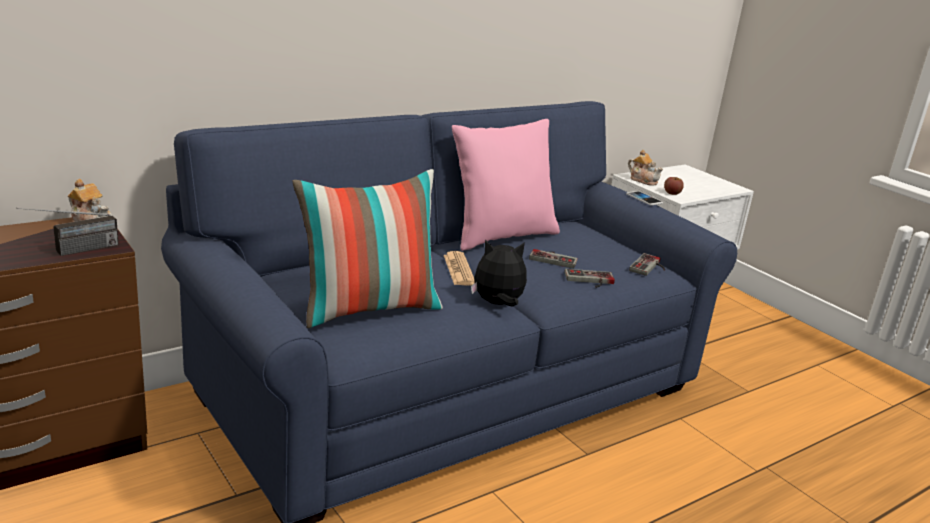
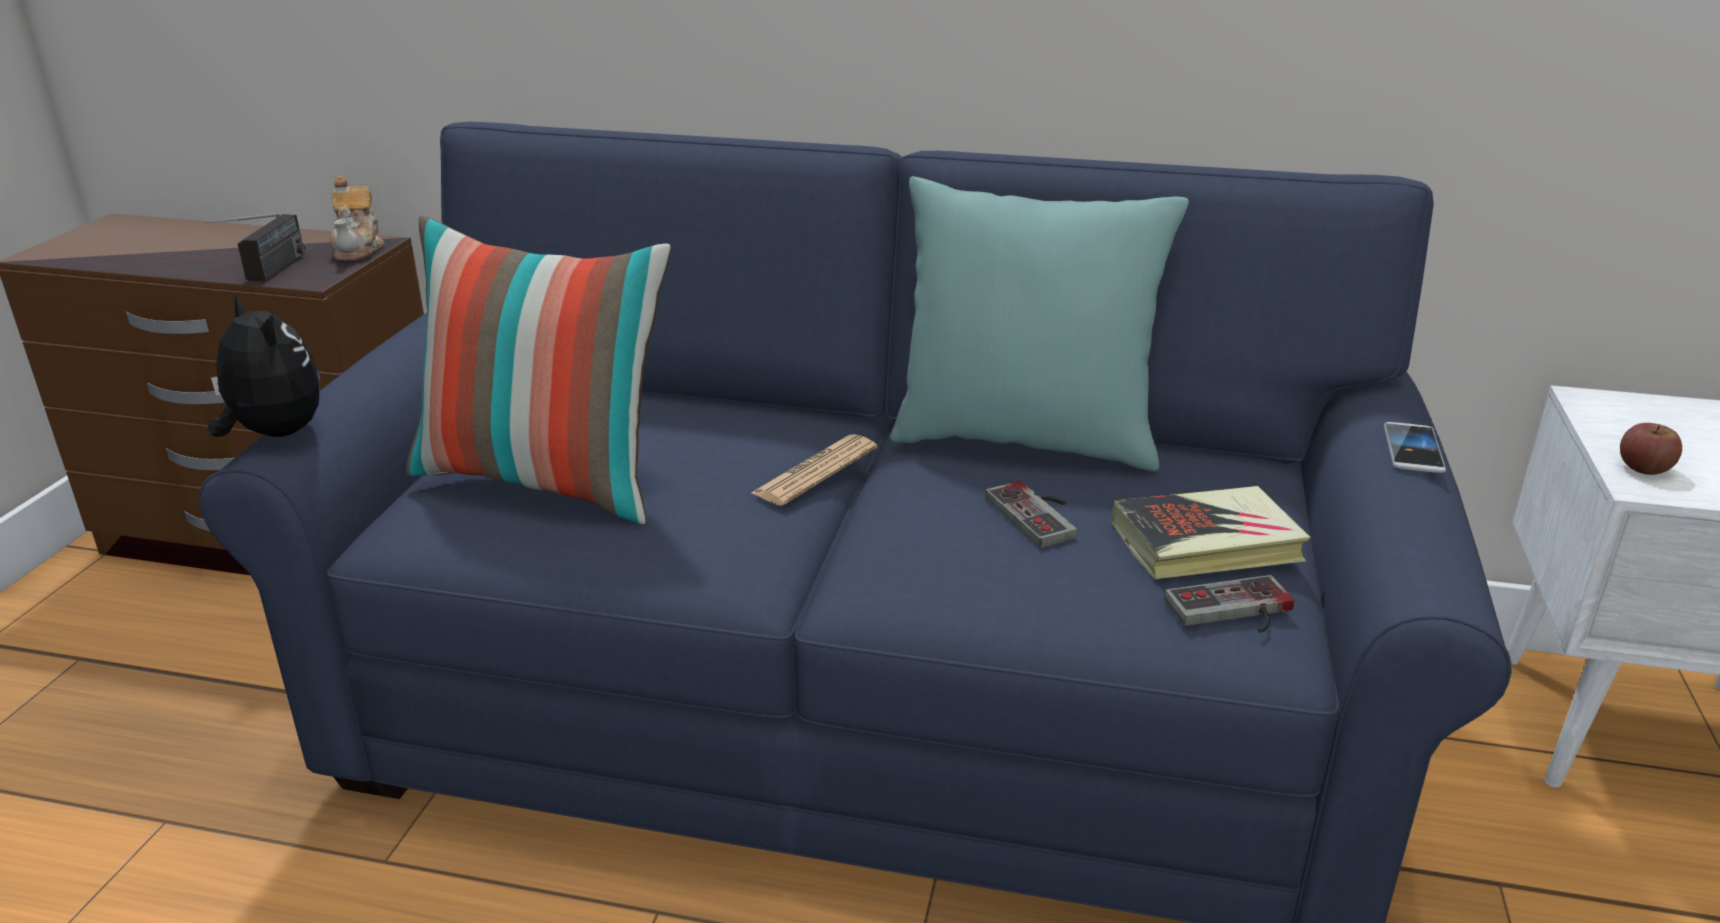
camera: 50 degrees right, 5 degrees up
(72, 251) = (267, 274): radio -> radio turned 90 degrees counterclockwise
(497, 304) = (758, 555): plush toy -> plush toy (273, 434)
(501, 236) = (1025, 439): pink pillow -> turquoise pillow
(590, 281) = (1021, 584): game controller -> none
(609, 251) = (1206, 543): none -> book
(643, 180) = (1614, 418): teapot -> none

